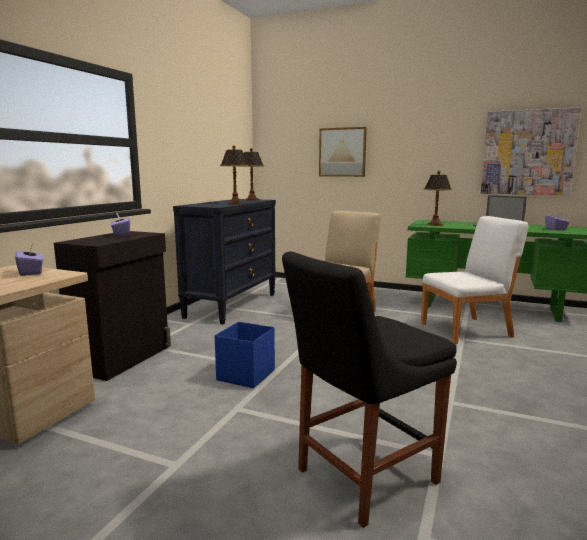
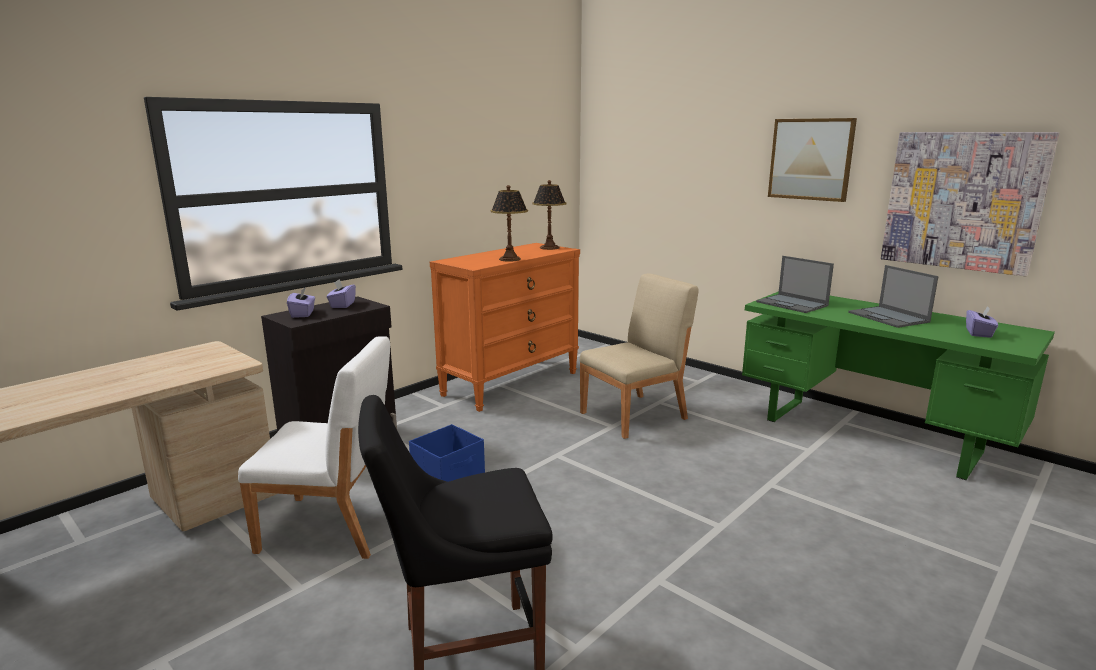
camera: 20 degrees right, 5 degrees up
(31, 272) = (215, 356): purple tissue box -> purple tissue box (303, 314)
(232, 305) = (511, 383): black dresser -> orange dresser
(342, 152) = (690, 181): picture -> picture (811, 159)
(435, 224) = (792, 304): table lamp -> laptop
(467, 330) = (792, 471): white chair -> white chair (332, 526)

